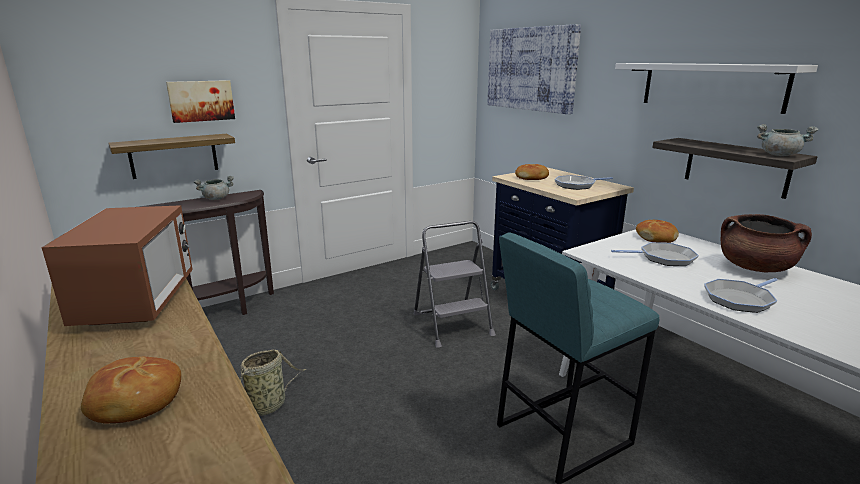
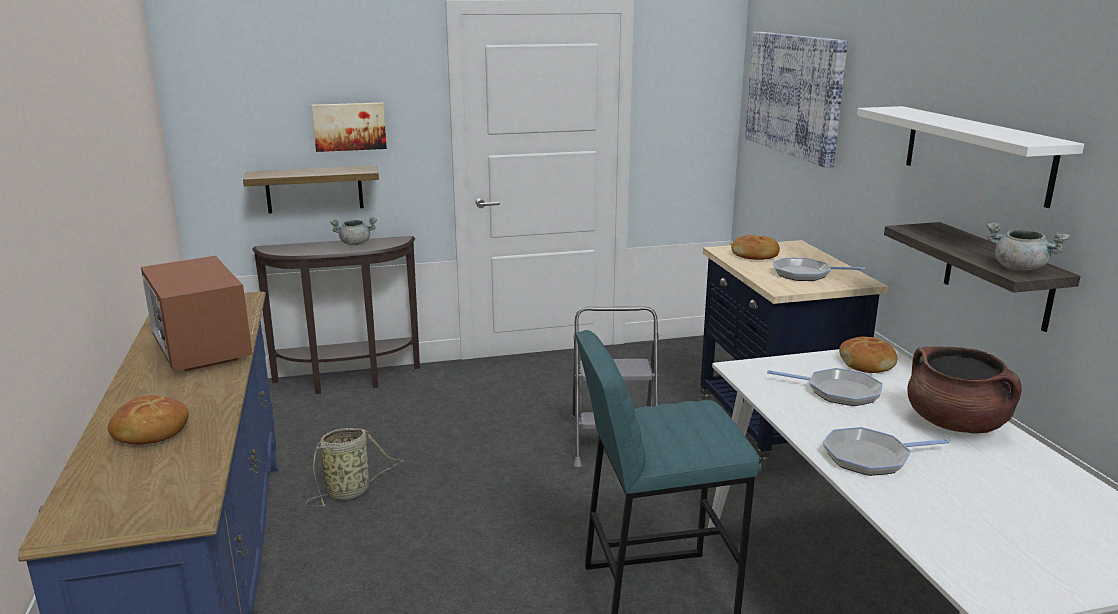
camera: 20 degrees right, 0 degrees up
(138, 301) = (201, 351): microwave -> microwave turned 135 degrees clockwise

